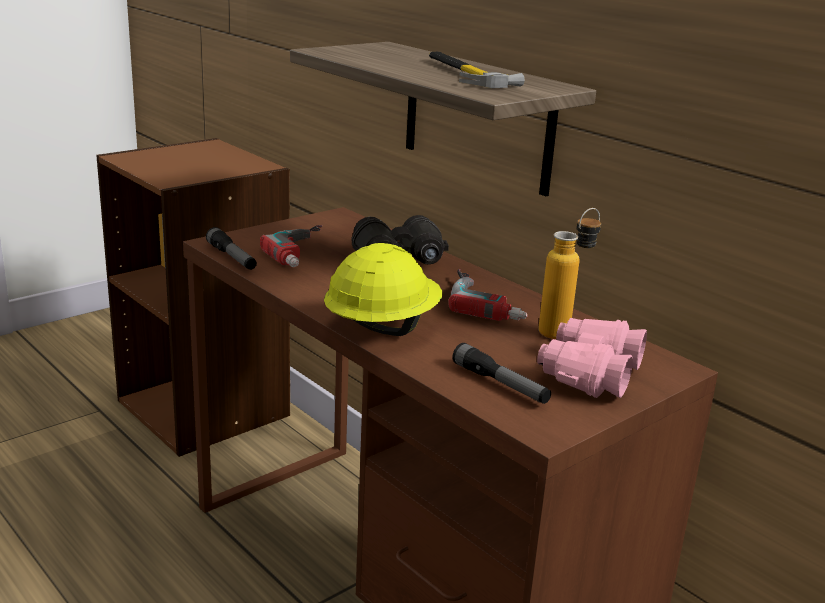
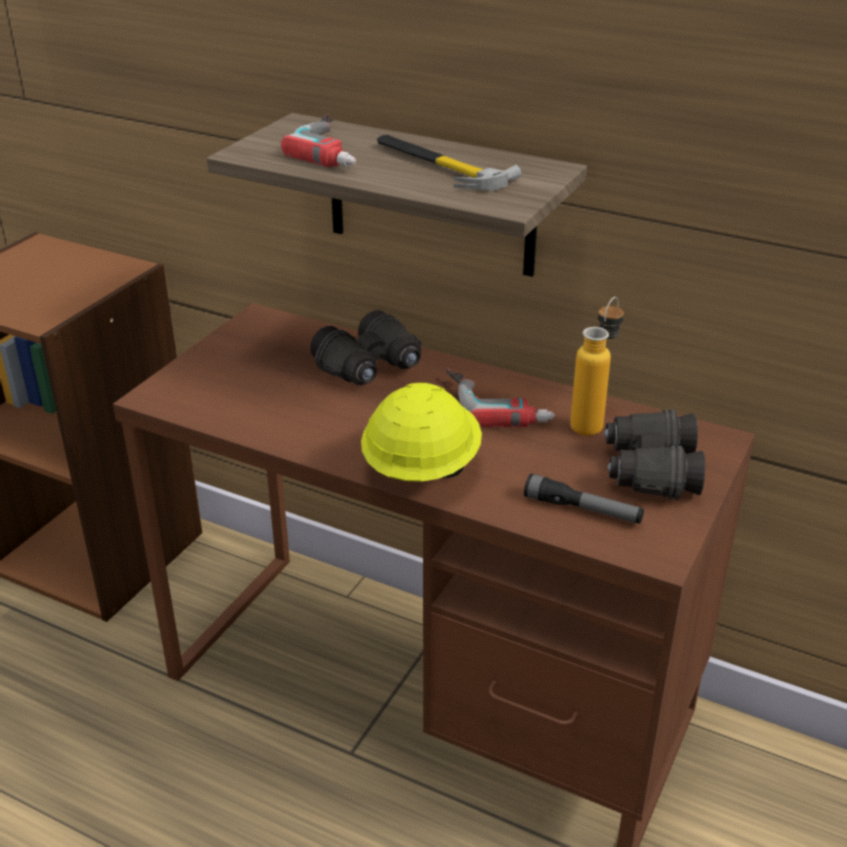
camera: 20 degrees left, 10 degrees up
(232, 257) = (190, 414): flashlight -> none
(306, 252) = (265, 383): power drill -> power drill (338, 148)
(588, 374) = (650, 471): pink binoculars -> black binoculars

